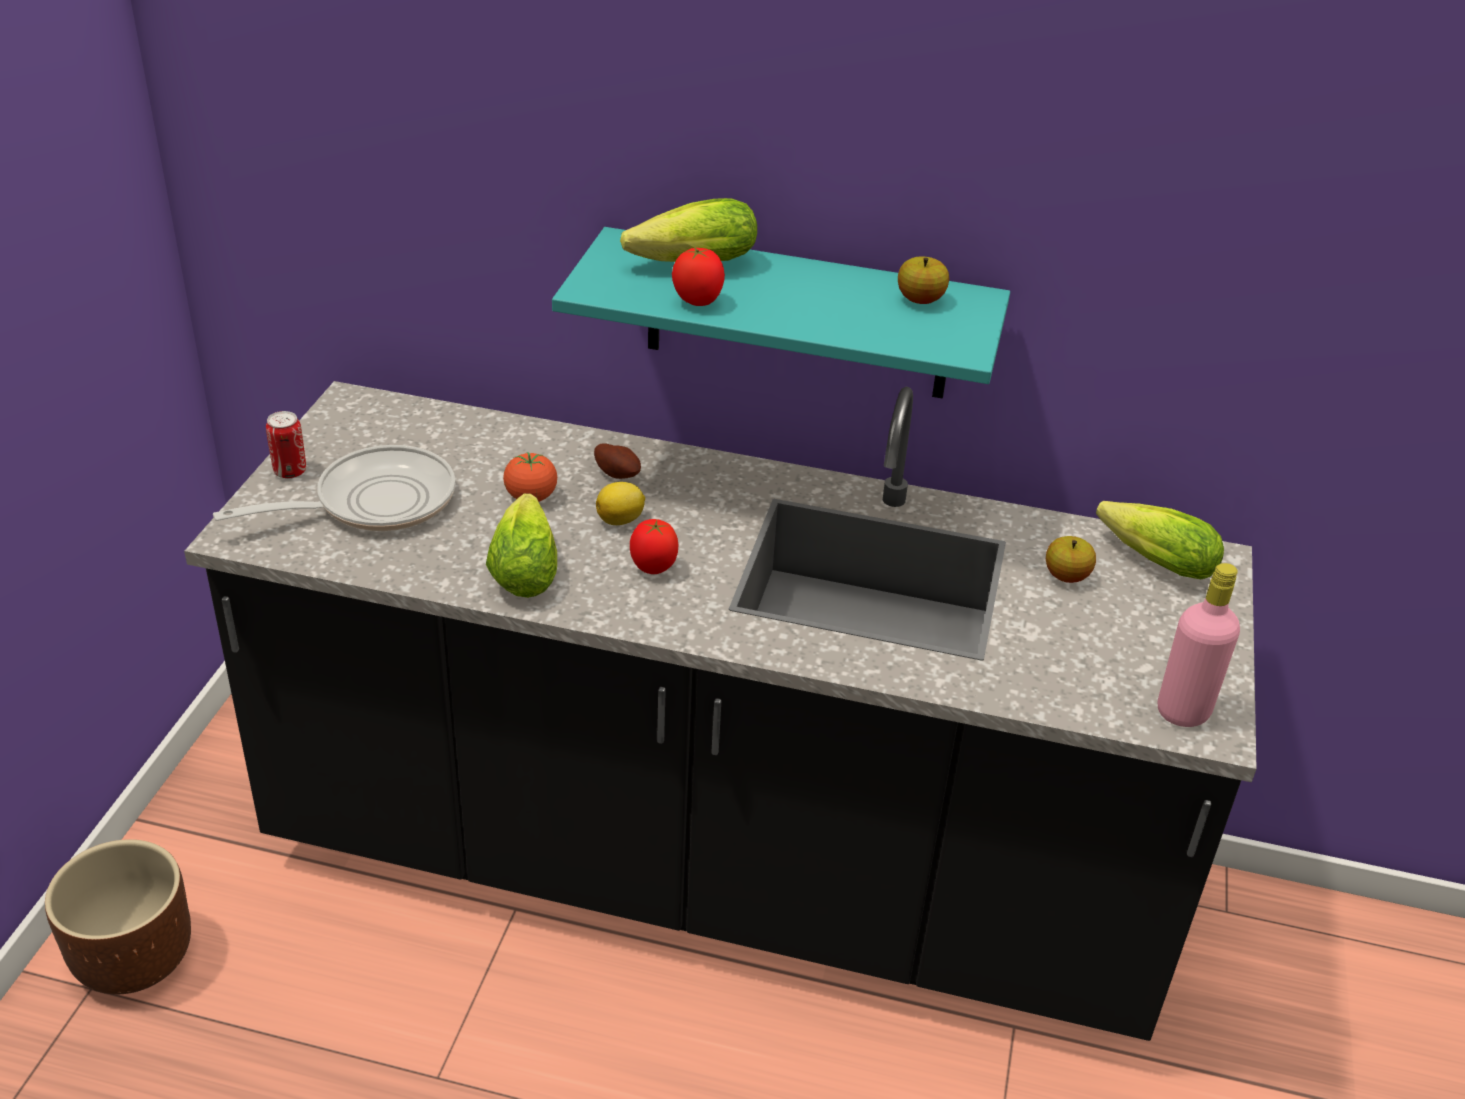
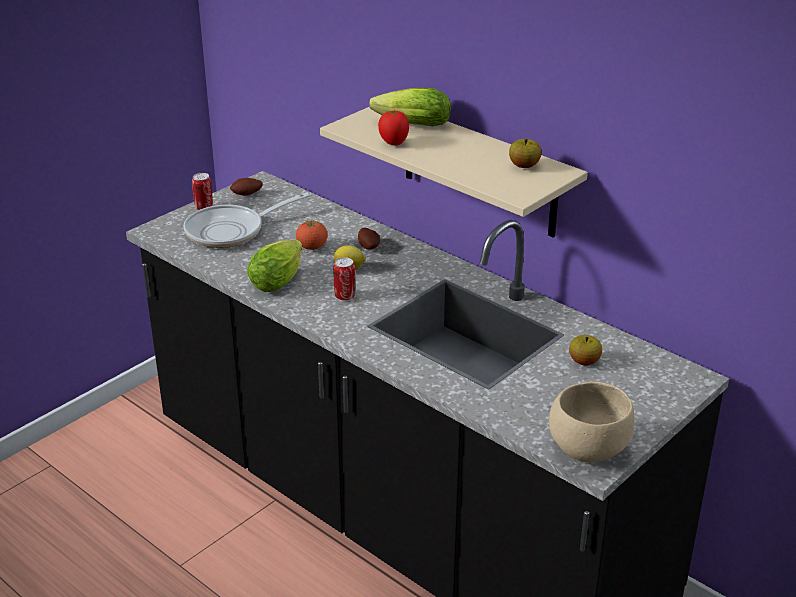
camera: 30 degrees right, 5 degrees down
(132, 960) = (77, 459): brown planter -> none
(345, 431) = (247, 195): none -> potato
(373, 502) = (231, 231): frying pan -> frying pan turned 150 degrees clockwise
(653, 568) = (345, 296): tomato -> can
(798, 315) = (479, 169): turquoise shelf -> beige shelf
(1150, 560) = (649, 367): lettuce -> none
(1183, 711) = (586, 449): pink bottle -> beige bowl

